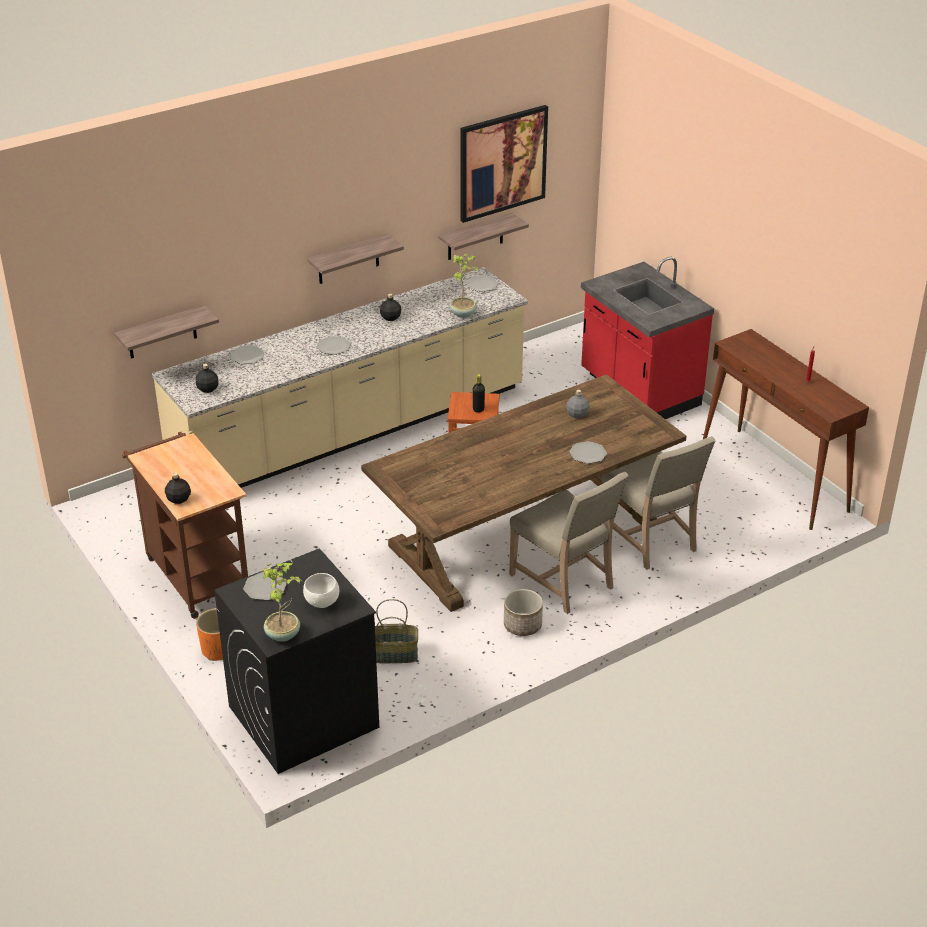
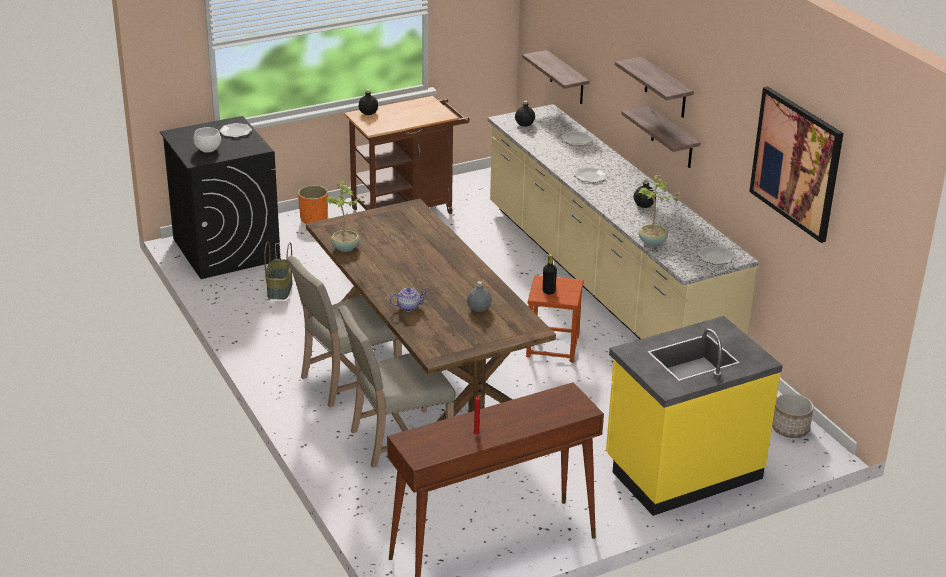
camera: 95 degrees right, 5 degrees down
(283, 634) = (180, 136): potted plant -> potted plant (345, 248)
(475, 237) = (762, 223): shelf -> shelf (665, 88)
(522, 625) = (293, 352): planter -> planter (790, 429)
(587, 453) = (409, 307): plate -> teapot
(638, 391) = (682, 470): red counter -> yellow counter

